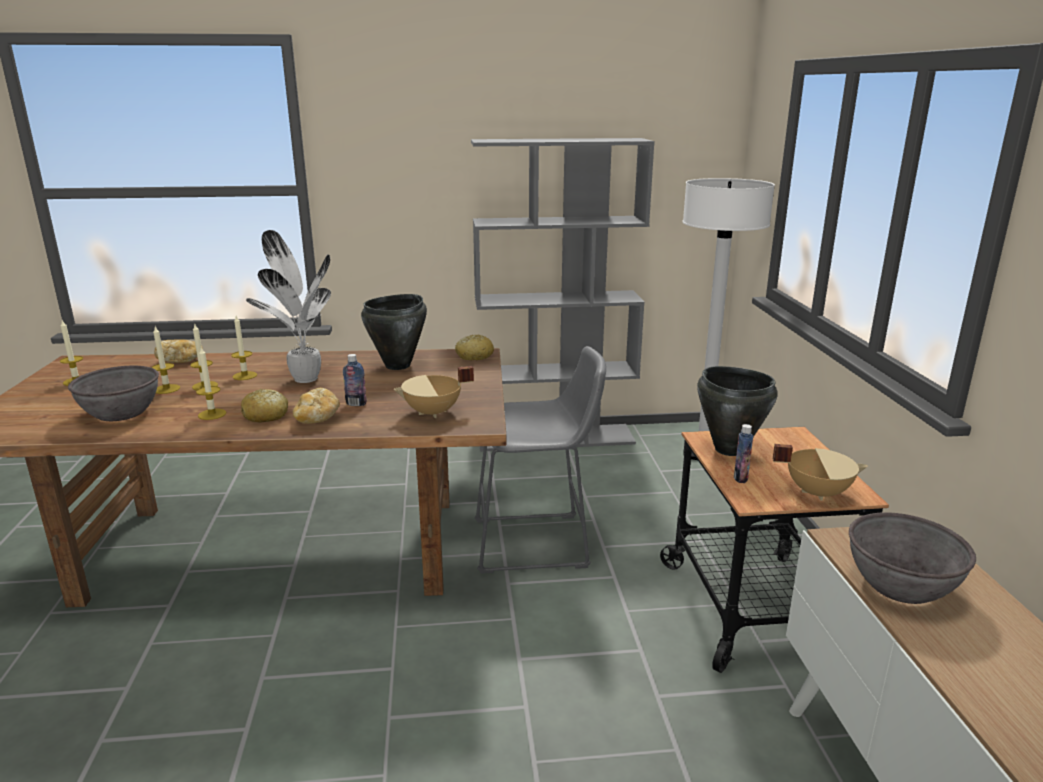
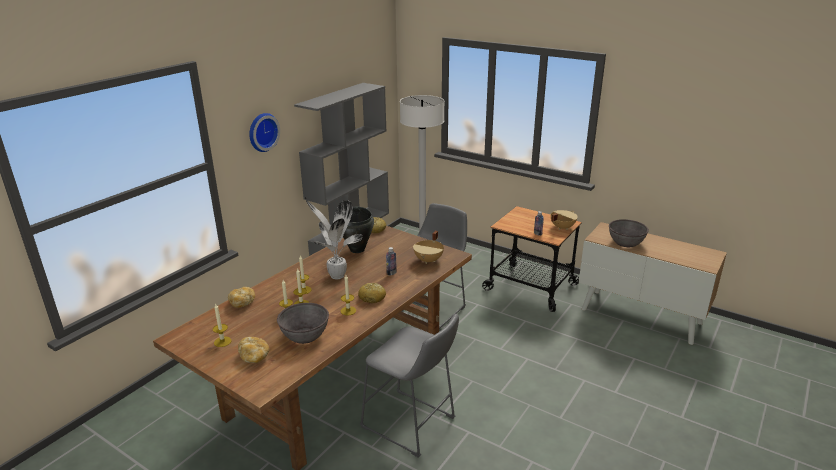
camera: 50 degrees left, 5 degrees up
(224, 657) = (411, 425): none -> grey stool
(317, 419) = (396, 287): bread -> bread (254, 357)
(403, 168) = (262, 132): none -> wall clock
(729, 449) = (515, 225): black cooking pot -> none

